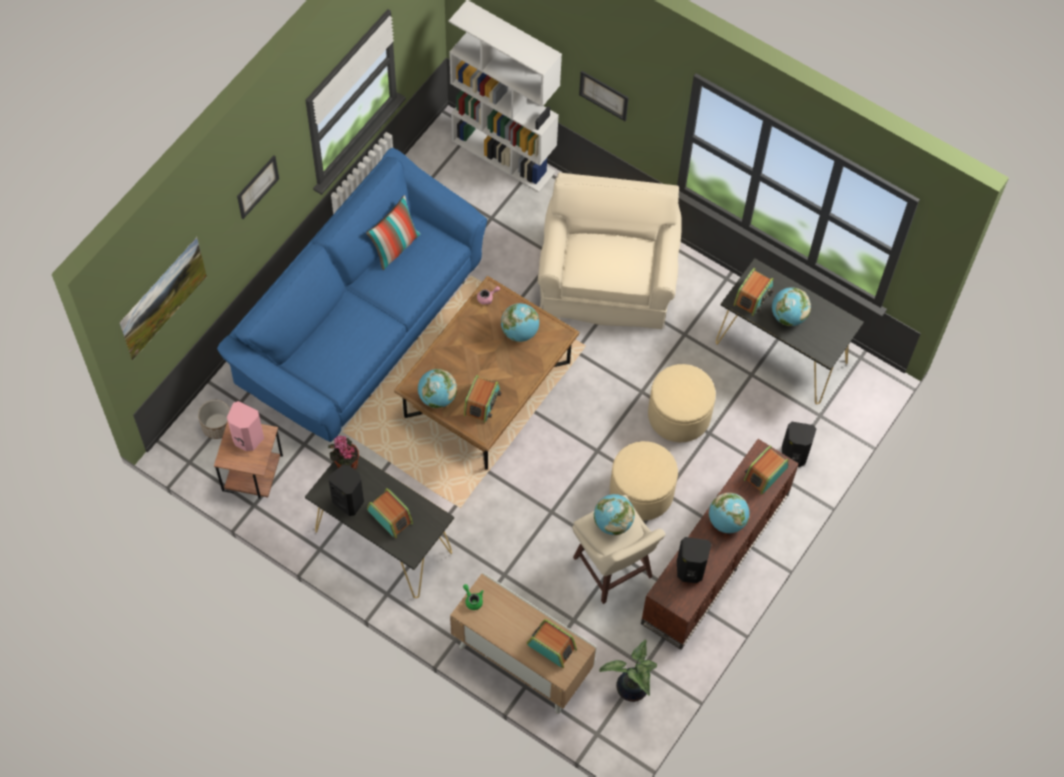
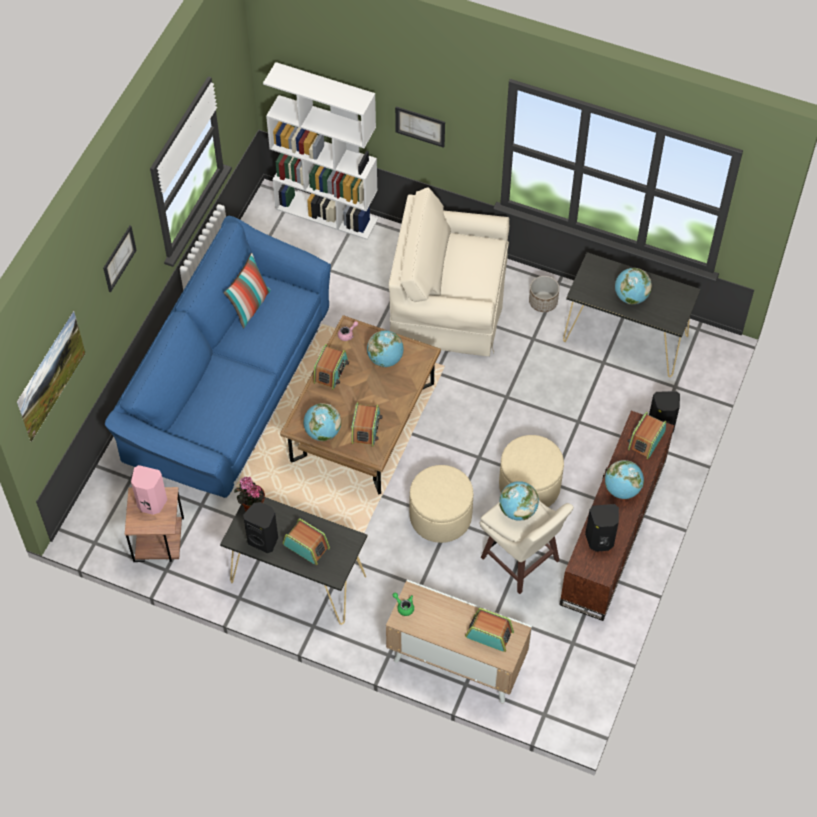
camera: 10 degrees left, 5 degrees down
(217, 425) = (114, 504): planter -> planter (543, 301)
(607, 277) = (449, 302): beige armchair -> beige armchair turned 75 degrees counterclockwise
(631, 689) = (565, 666): potted plant -> none
(679, 415) = (546, 411): beige ottoman -> beige ottoman (440, 516)
(753, 296) = (594, 285): radio -> radio (331, 371)

